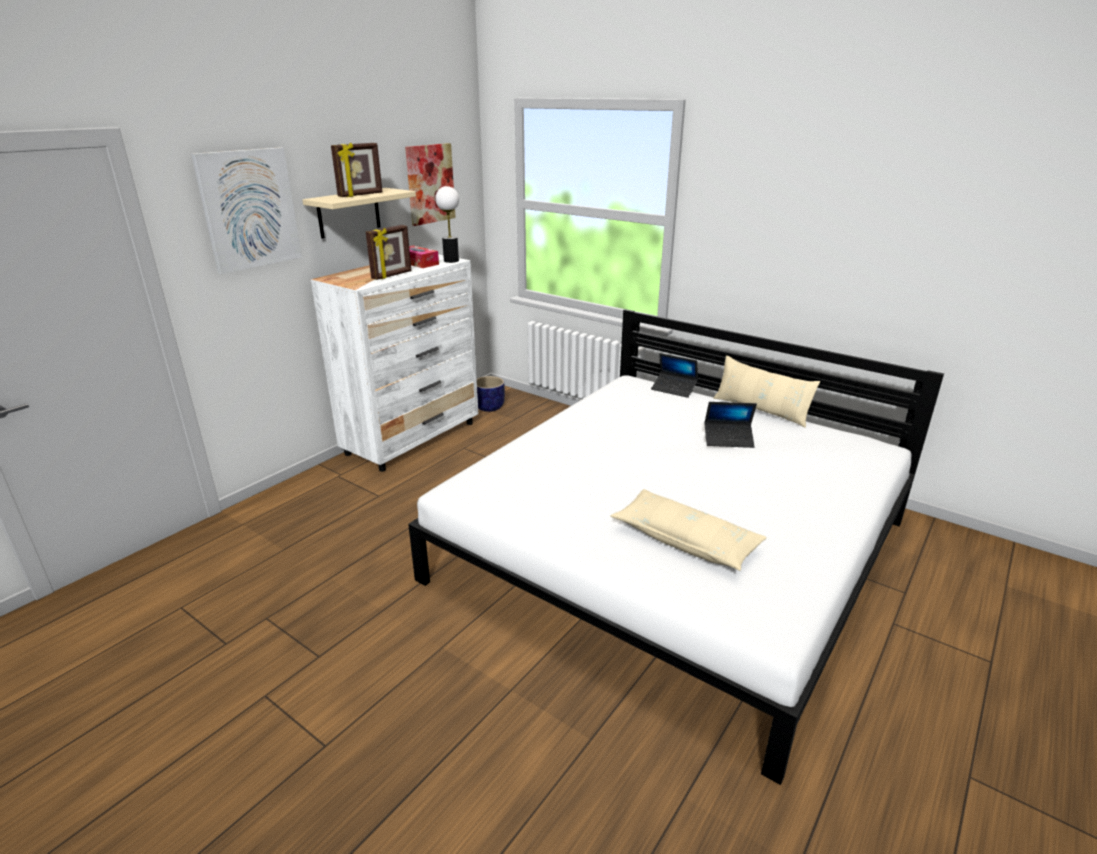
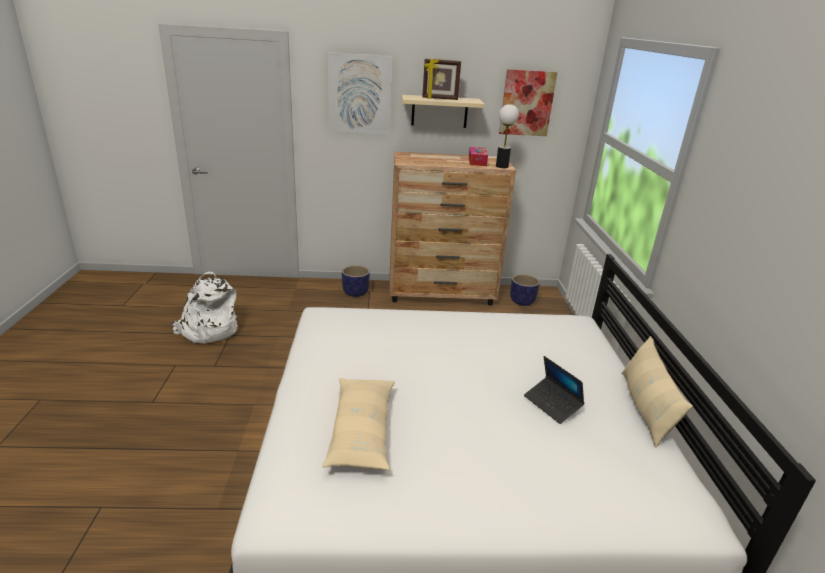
camera: 50 degrees right, 0 degrees up
(225, 635) = (208, 330): none -> white backpack
(326, 486) = (355, 292): none -> planter
(392, 275) = (438, 163): picture frame -> none
(413, 438) = (441, 294): white dresser -> brown dresser
(674, 389) = (602, 346): laptop -> none

